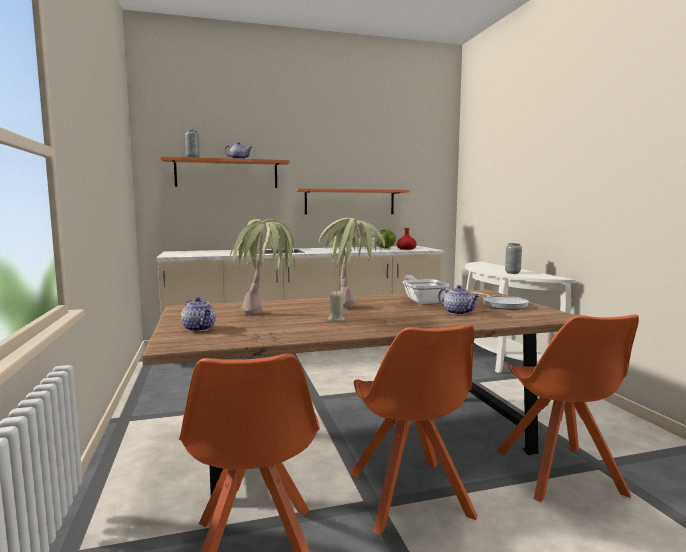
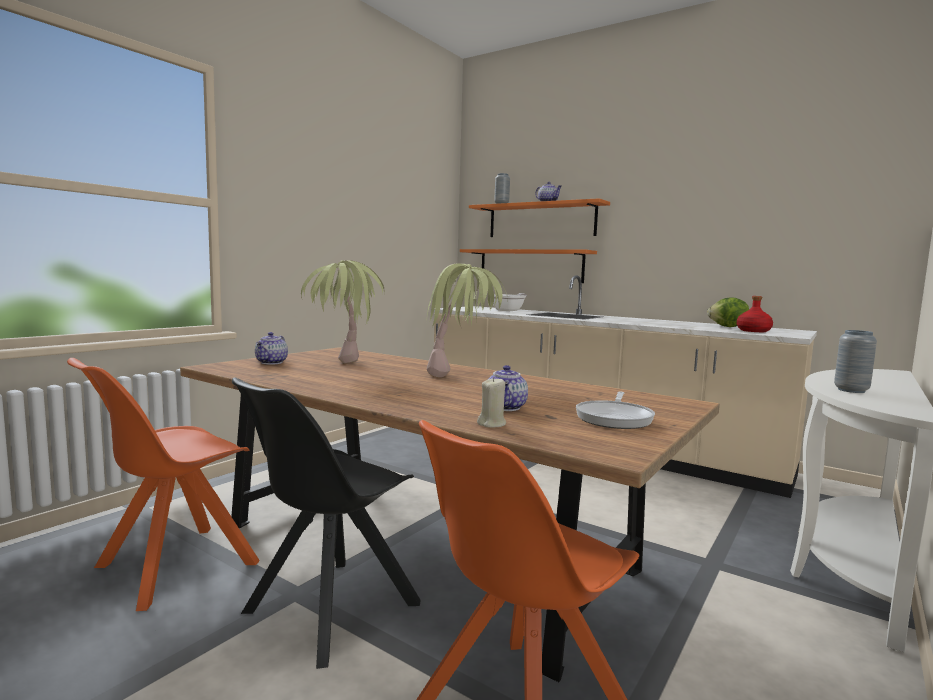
camera: 50 degrees right, 0 degrees up
(336, 319) = (371, 381): beige candle -> beige candle (492, 424)
(350, 202) = (698, 255): orange shelf -> orange shelf (530, 265)
(410, 497) = (328, 610): orange chair -> black chair
(423, 301) = (542, 390): frying pan -> frying pan (509, 310)

